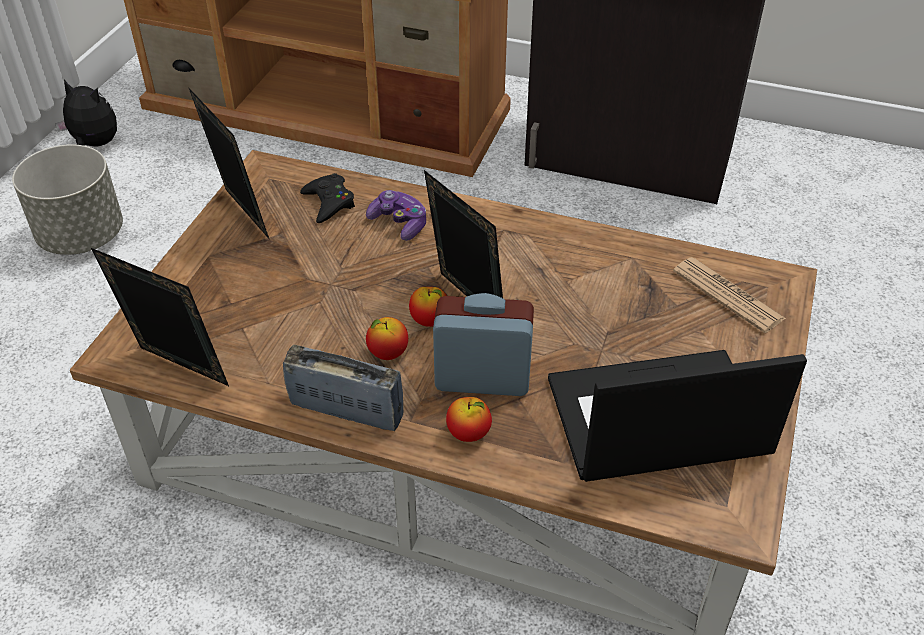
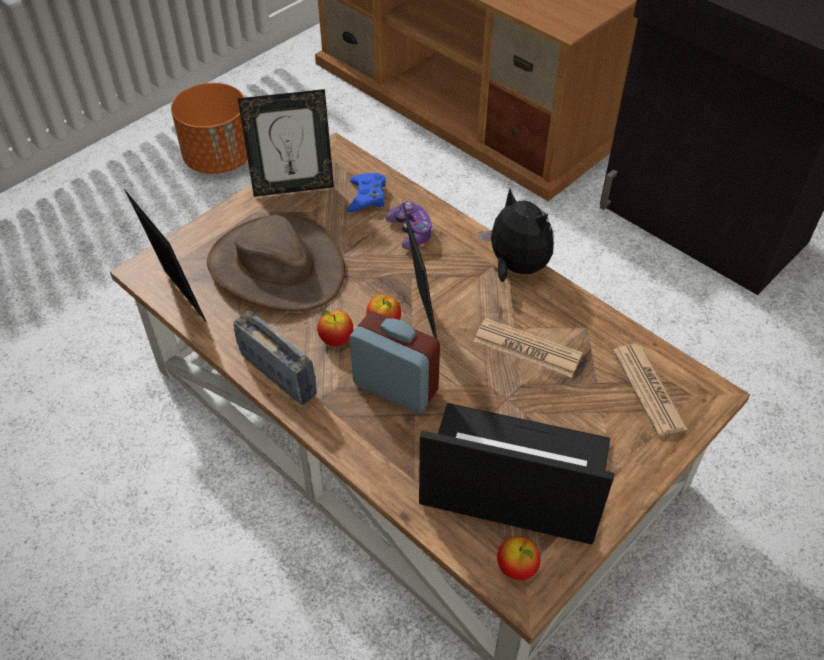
camera: 25 degrees right, 5 degrees up
(82, 236) = (219, 159): grey planter -> orange planter
(94, 145) = (266, 85): plush toy -> plush toy (515, 267)
(240, 217) = (293, 187): picture frame -> picture frame turned 90 degrees clockwise
(272, 303) = (276, 267): none -> brown hat
(329, 203) = (367, 196): black game controller -> blue game controller
(469, 434) = (357, 429): apple -> apple (517, 568)
(590, 296) = (527, 348): none -> newspaper

